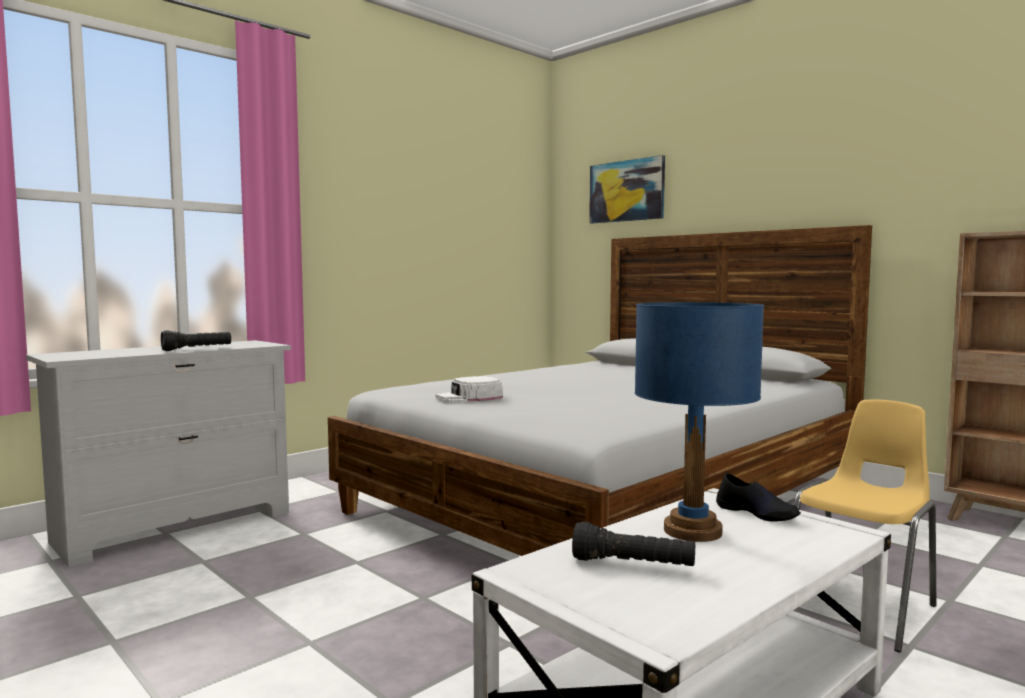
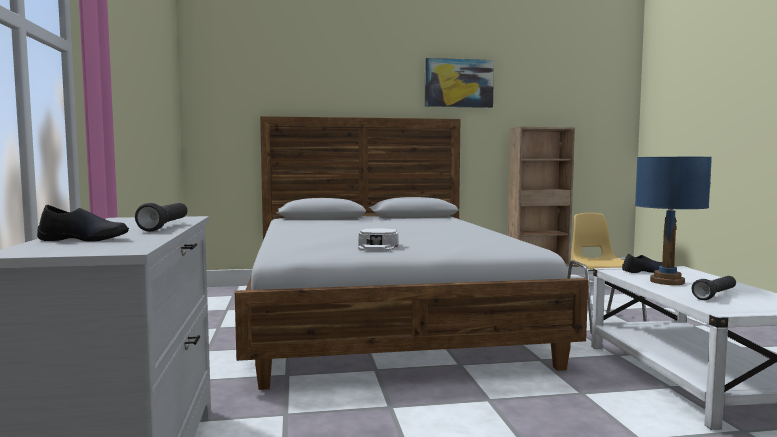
camera: 55 degrees left, 0 degrees up
(113, 351) = (84, 239): none -> black shoe
(626, 191) = (270, 77): picture -> picture (458, 83)

